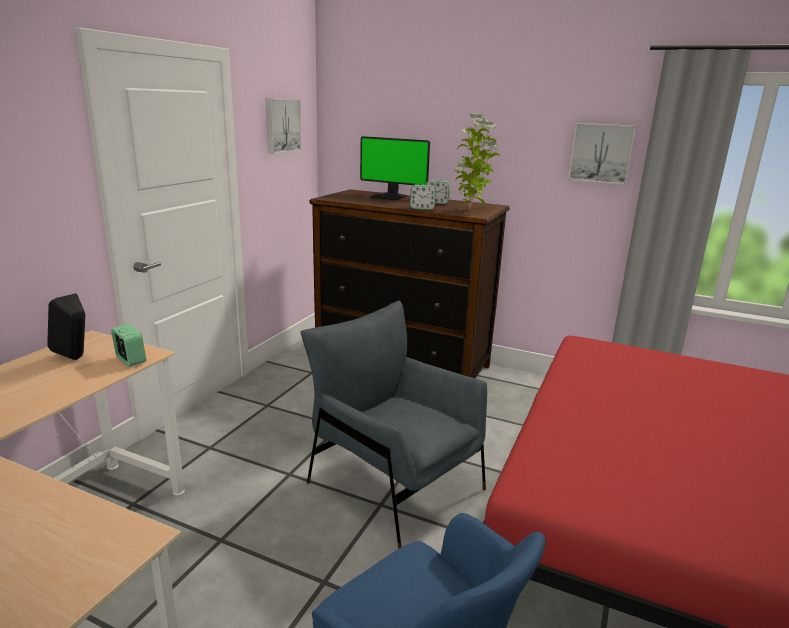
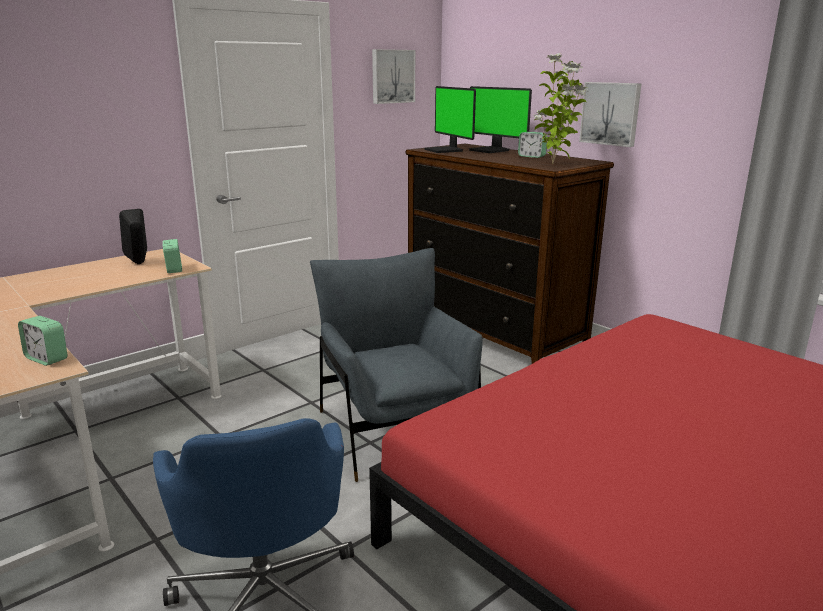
camera: 25 degrees right, 0 degrees up
(350, 198) = (445, 150): none -> monitor
(422, 208) = (503, 160): alarm clock -> alarm clock (47, 358)
(601, 153) = (717, 99): picture -> picture (611, 113)

